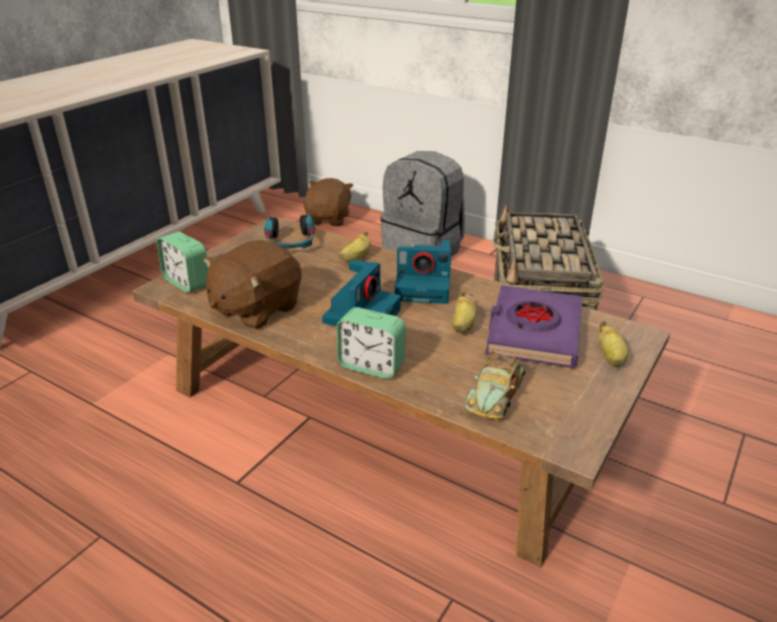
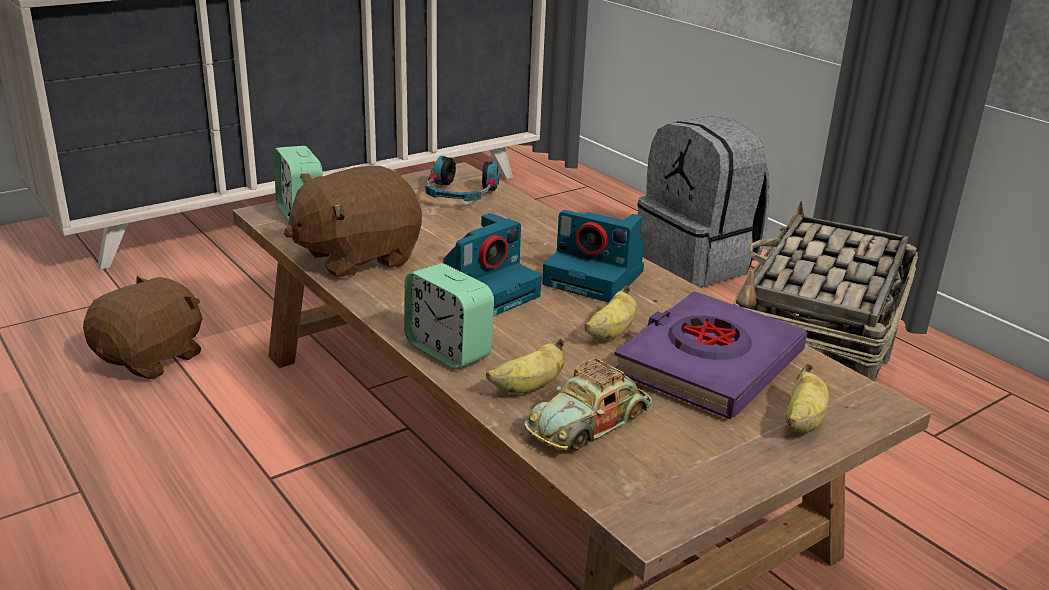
camera: 20 degrees right, 5 degrees down
(329, 219) = (590, 201): brown plush toy -> brown plush toy (152, 358)
(356, 258) = (530, 227): banana -> banana (528, 387)

